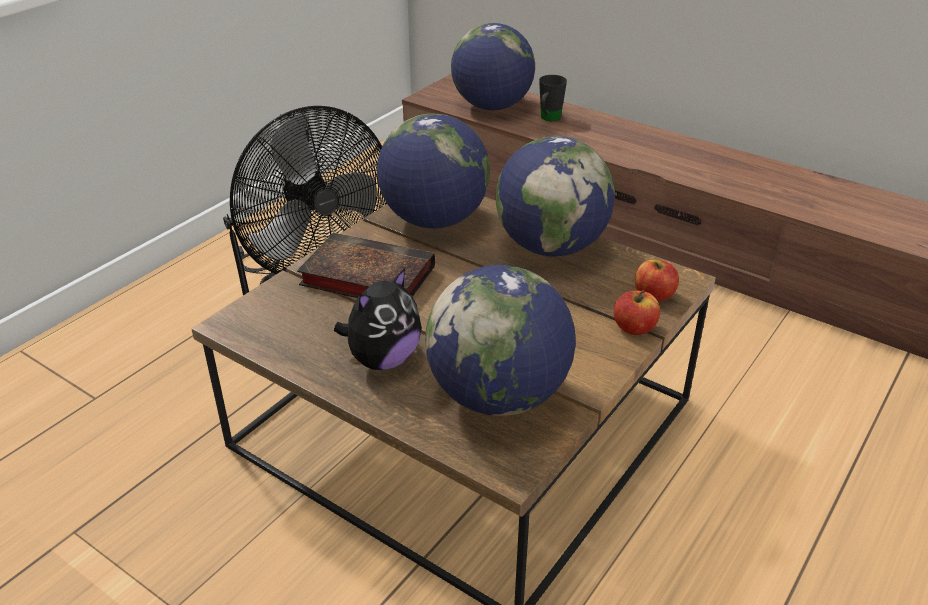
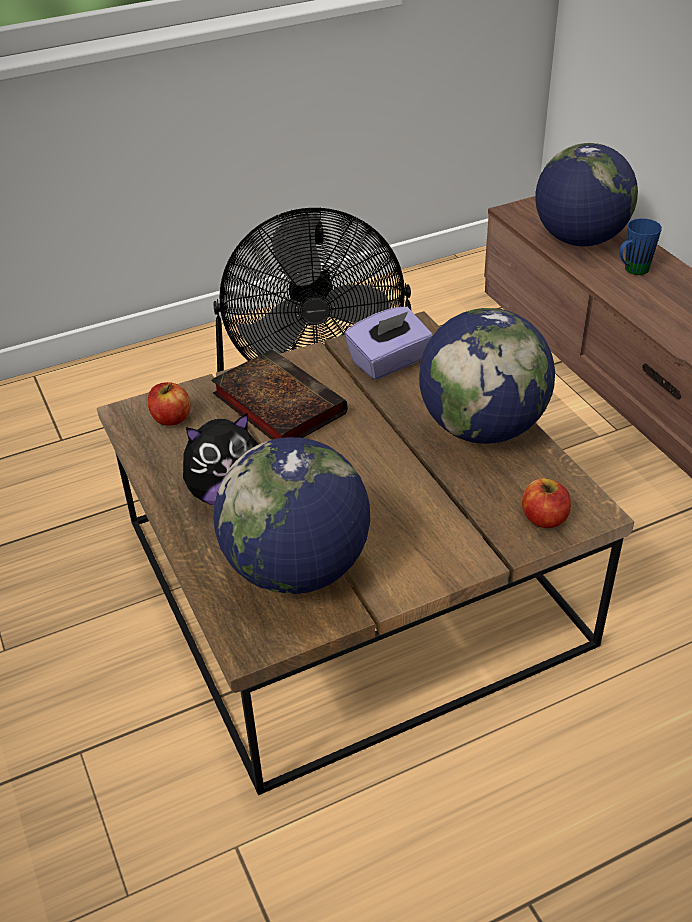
camera: 30 degrees right, 5 degrees up
(434, 220) = (389, 362): globe -> purple tissue box
(548, 119) = (632, 271): black mug -> blue mug
(634, 328) = (490, 547): apple -> apple (171, 418)

